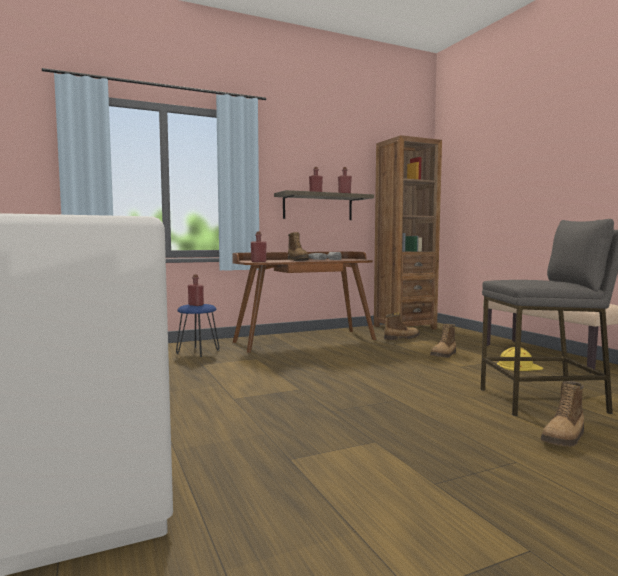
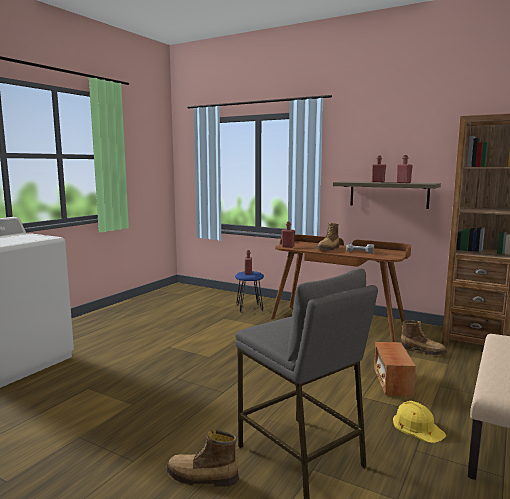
camera: 55 degrees right, 5 degrees up
(444, 355) = (392, 382): boot -> radio

